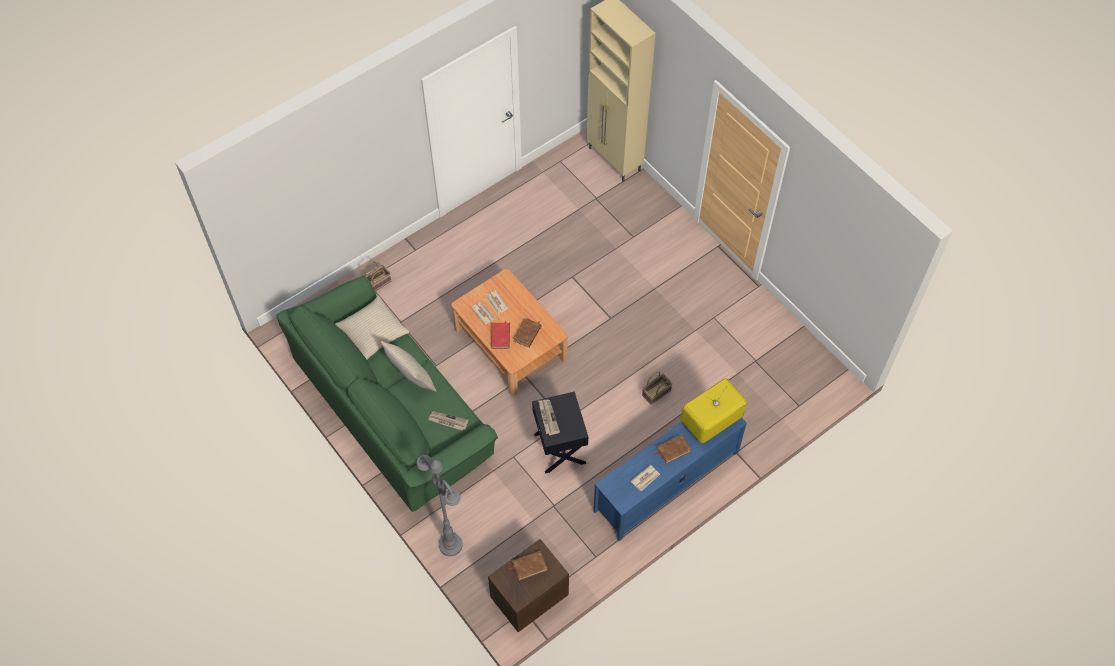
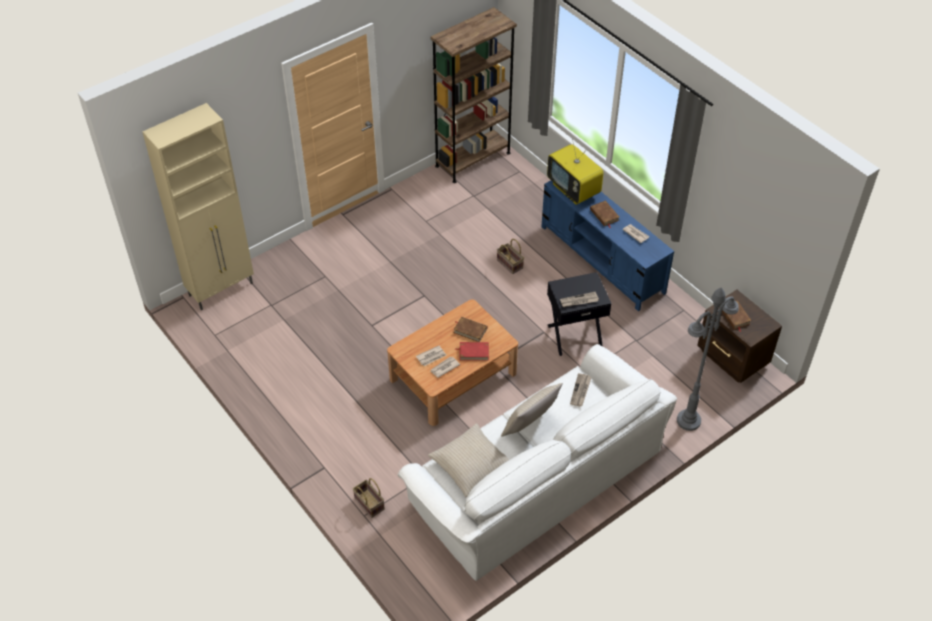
camera: 90 degrees left, 10 degrees down
(392, 407) = (535, 479): green sofa -> white sofa
(813, 360) = (473, 159): none -> brown bookcase

